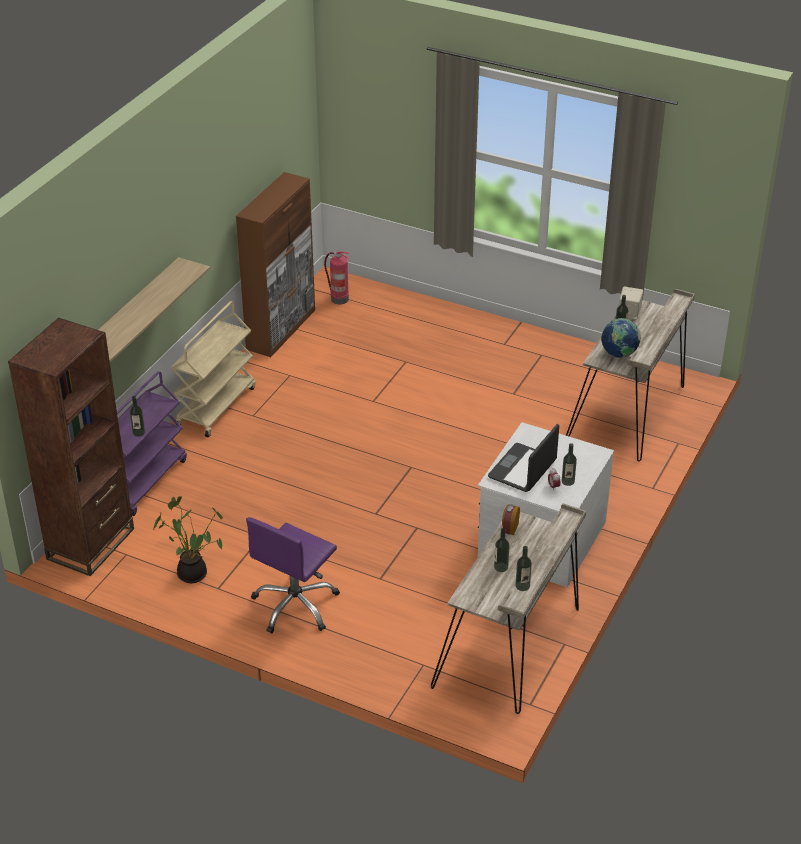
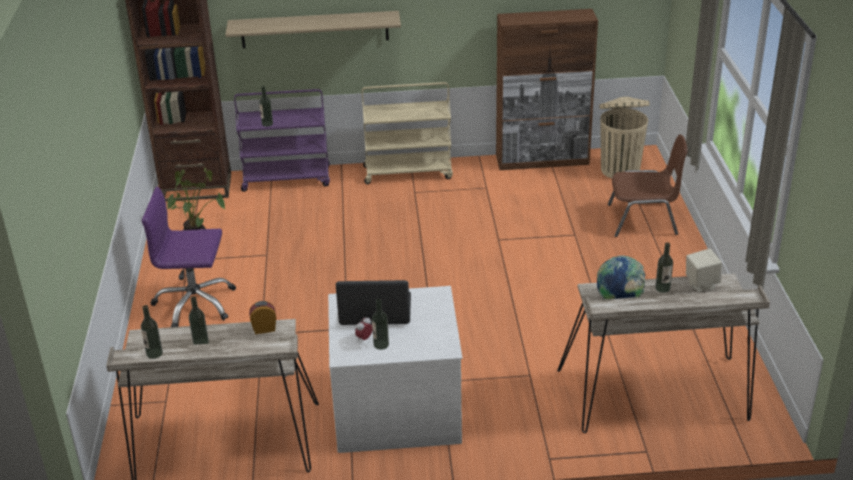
camera: 60 degrees right, 5 degrees down
(338, 299) = (619, 169): fire extinguisher -> beige trash can
(421, 321) = (643, 220): none -> brown chair

